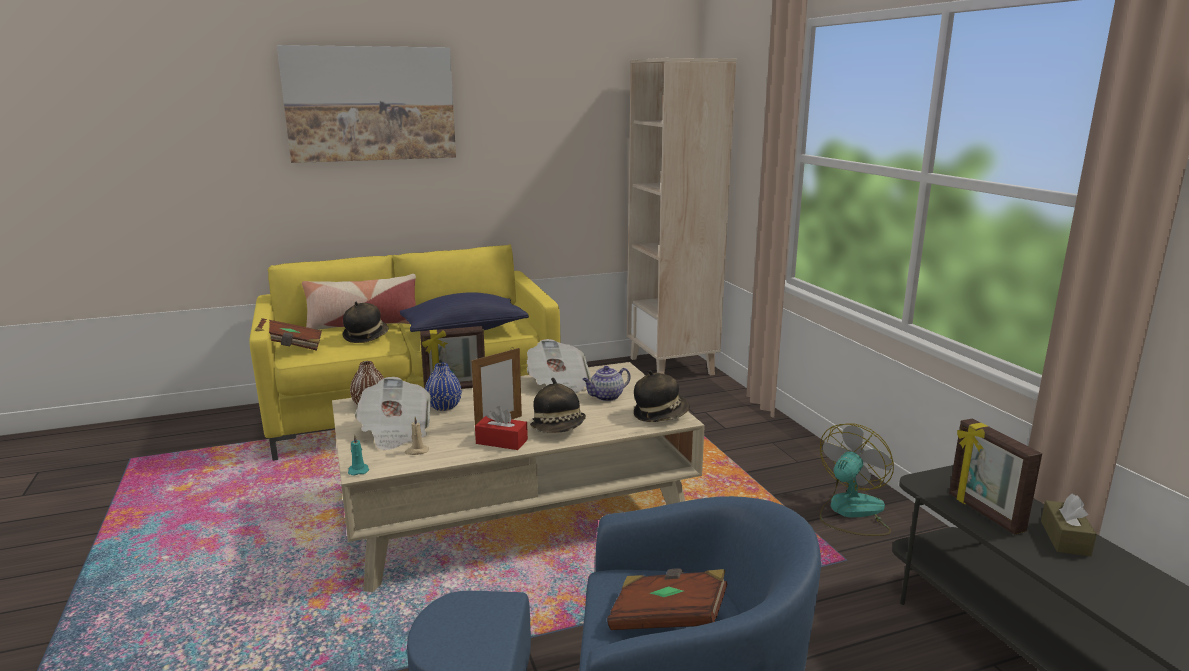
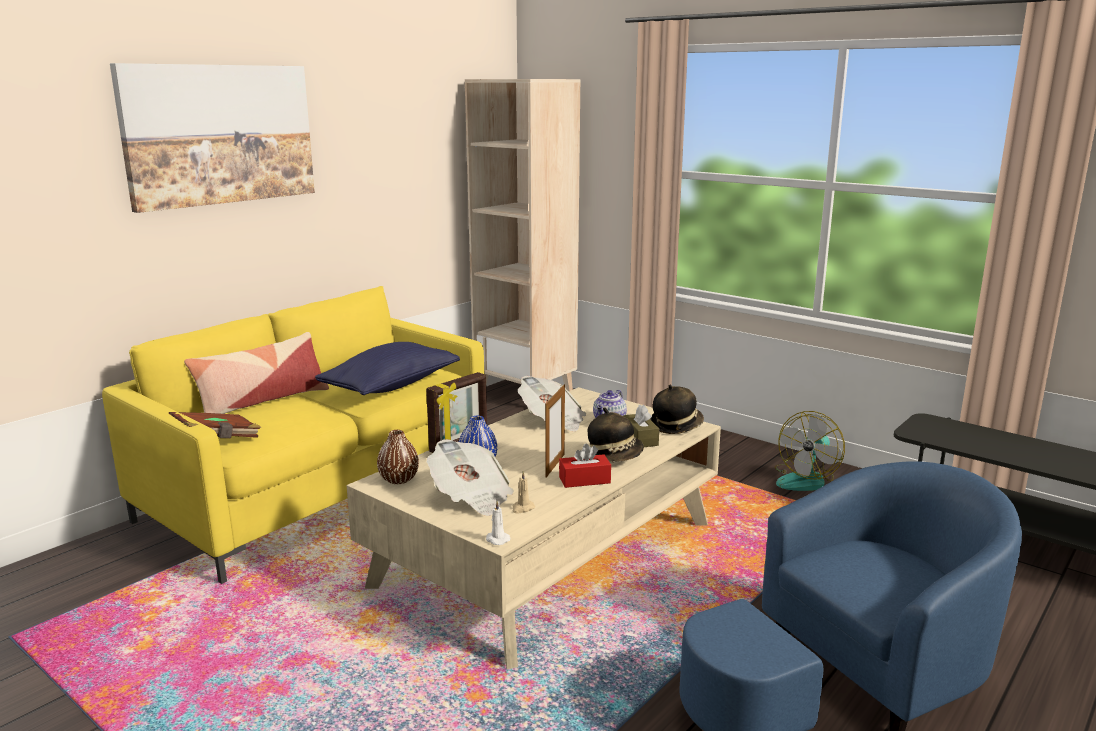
camera: 30 degrees left, 0 degrees up
(358, 470) = (497, 539): turquoise candle -> white candle
(366, 337) = (290, 412): hat -> none
(667, 619) = (884, 575): brown book -> none
(851, 512) = (806, 480): fan -> fan turned 150 degrees counterclockwise
(984, 513) = (971, 443): picture frame -> none
(1065, 538) = (1030, 446): brown tissue box -> brown tissue box (640, 438)

